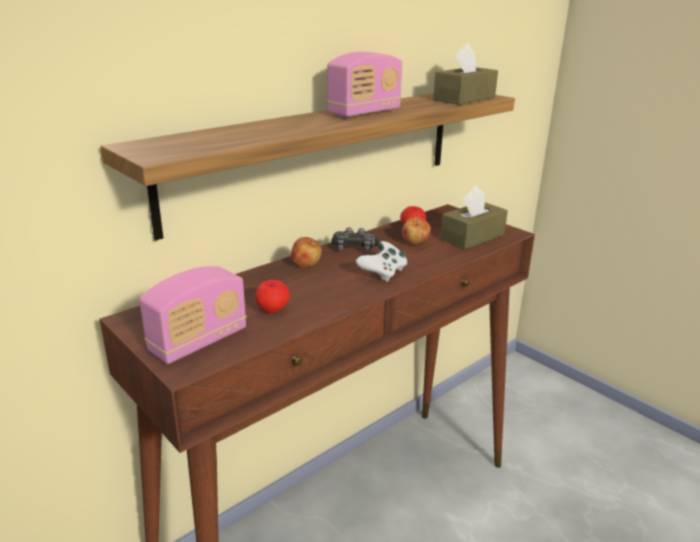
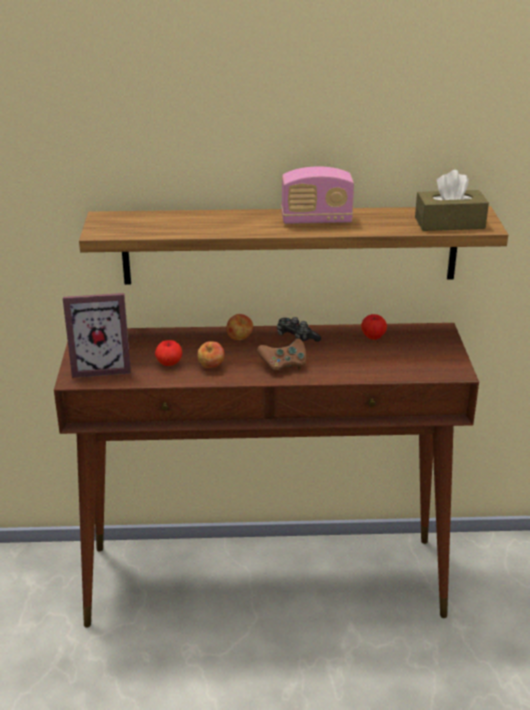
camera: 40 degrees right, 5 degrees up
(198, 341) = (101, 366): radio -> picture frame
(383, 273) = (283, 366): white game controller -> brown game controller
(415, 243) = (352, 350): apple -> apple (211, 367)
(472, 237) = (412, 363): brown tissue box -> none

